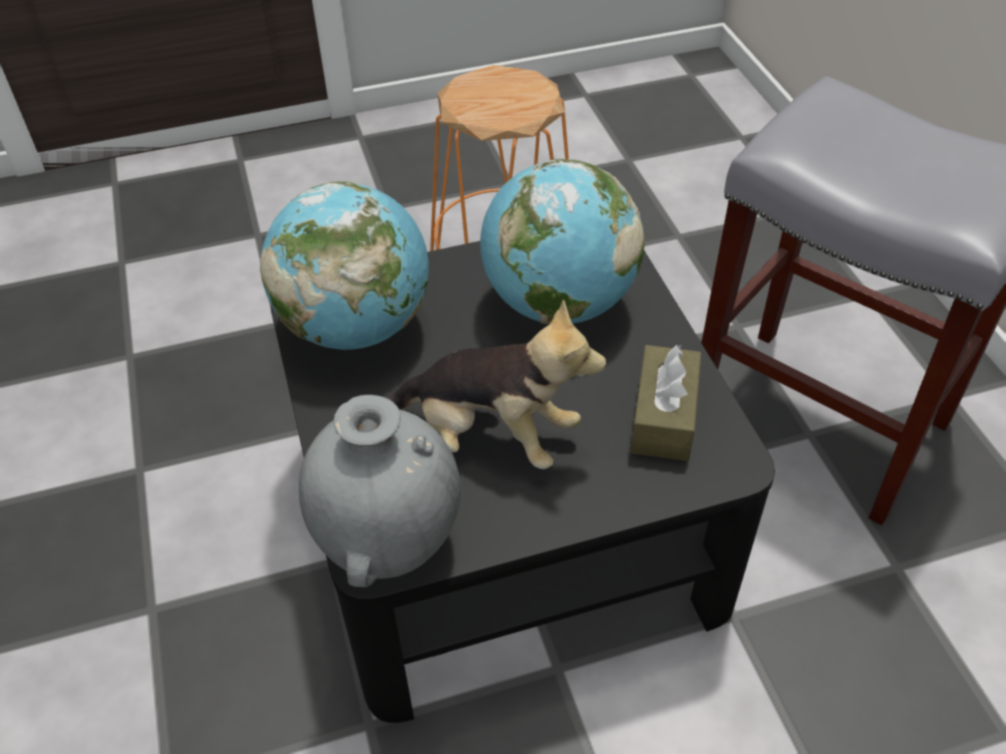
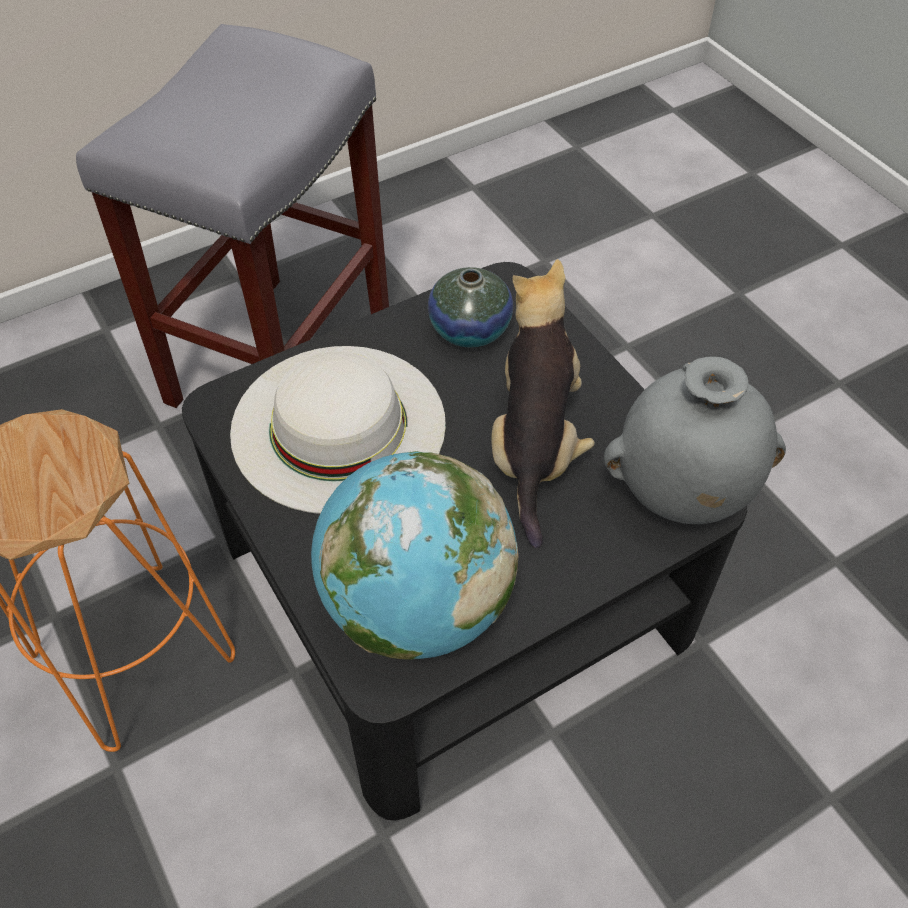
camera: 105 degrees left, 5 degrees up
(558, 303) = (338, 426): globe -> white hat
(664, 417) = (470, 329): brown tissue box -> vase

